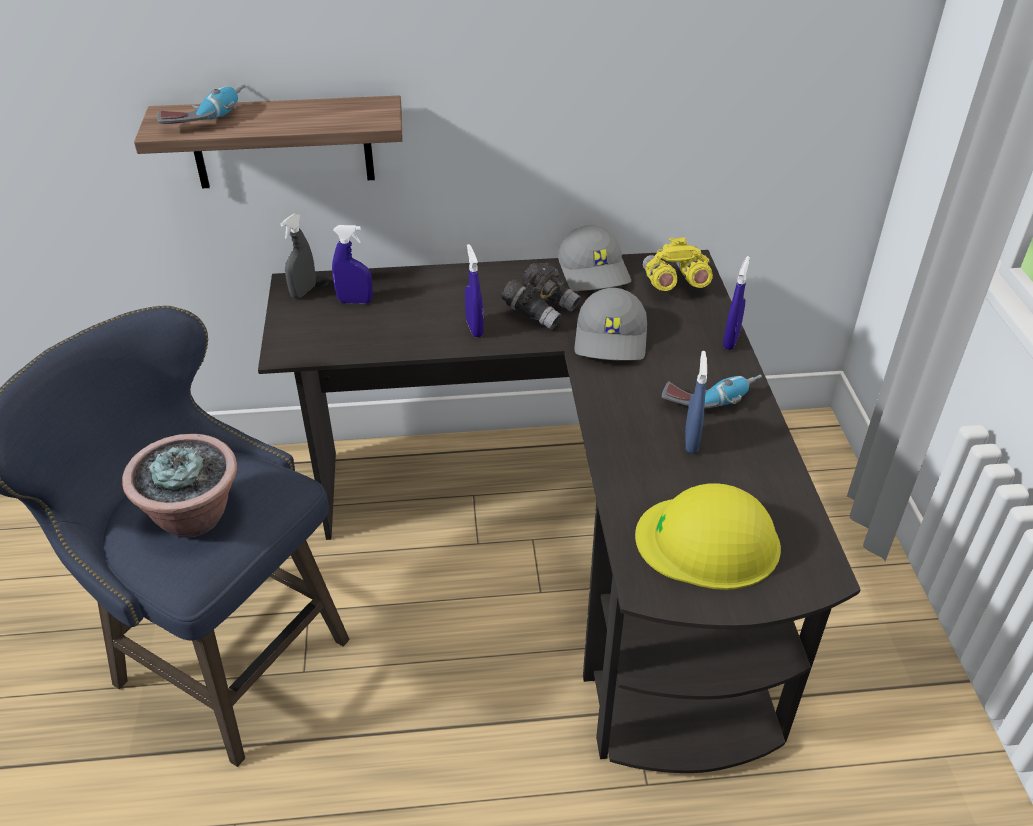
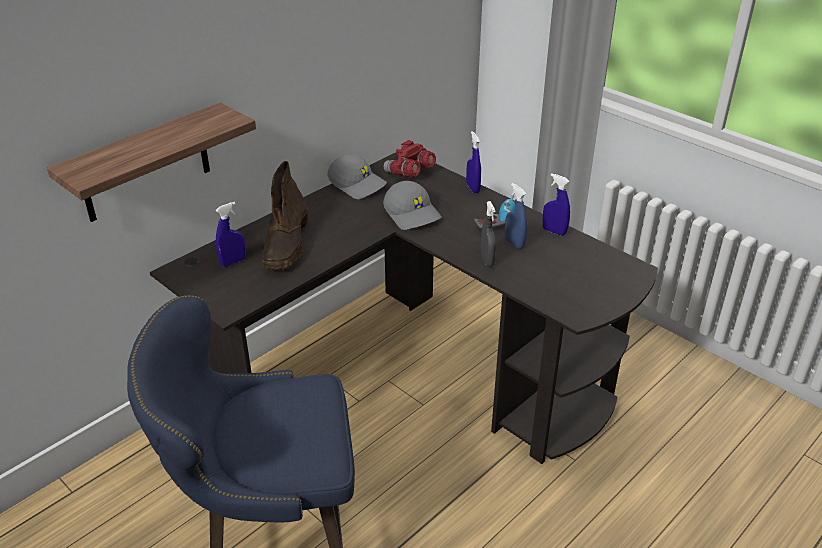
camera: 40 degrees left, 5 degrees down
(194, 516) = (285, 428): potted plant -> none
(207, 116) = (107, 158): power drill -> none
(303, 291) = (189, 271): grey spray bottle -> grey spray bottle (487, 260)
(429, 307) = (286, 244): none -> brown boot
(474, 328) = (329, 243): blue spray bottle -> blue spray bottle (554, 231)
(541, 309) = (354, 216): grey binoculars -> none
(673, 284) = (409, 173): yellow binoculars -> red binoculars
(708, 541) = (577, 282): yellow hard hat -> none

